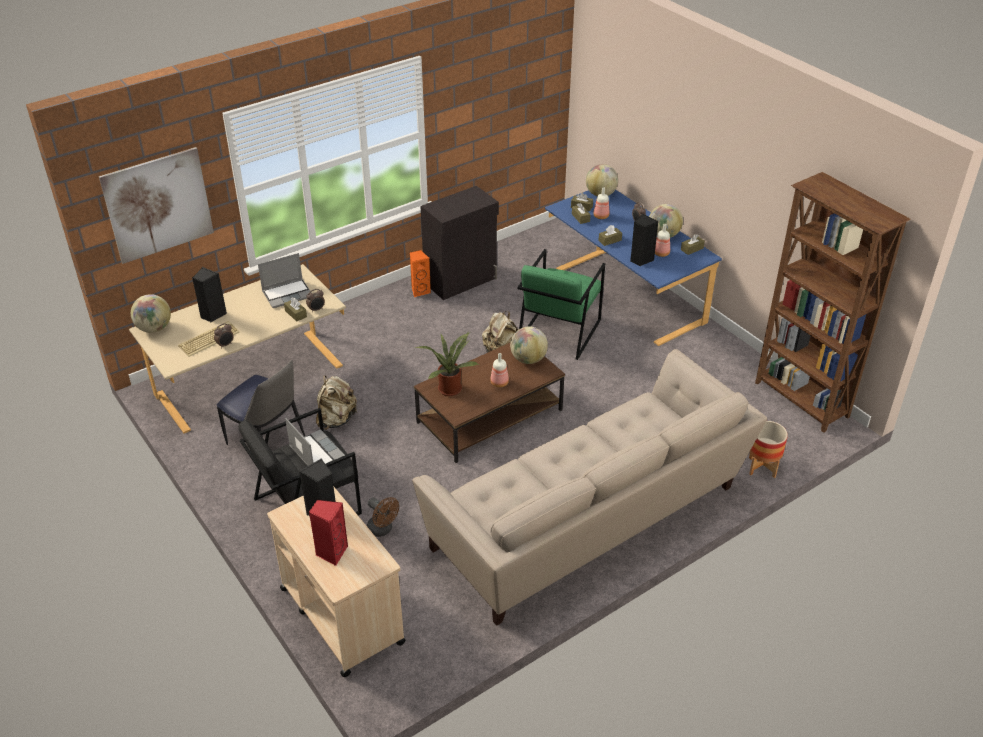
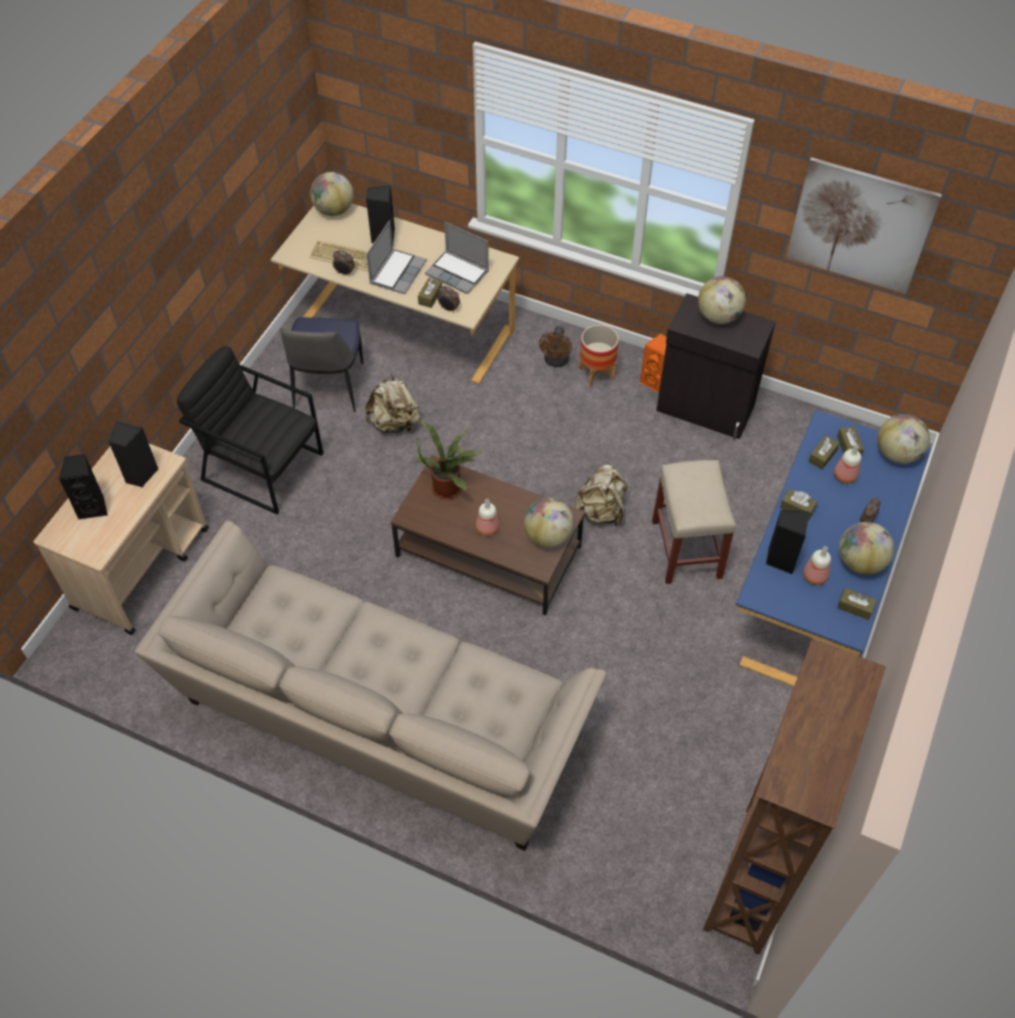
camera: 60 degrees right, 15 degrees up
(158, 205) = (387, 95): picture -> picture (860, 226)
(316, 452) = (270, 428): laptop -> laptop (397, 272)
(331, 552) = (93, 507): red speaker -> black speaker
(383, 530) = (265, 543): brown fan -> brown fan (556, 361)
(451, 202) = (718, 316): none -> globe
(559, 331) = (686, 548): green armchair -> beige stool
(762, 467) = (584, 875): planter -> planter (596, 374)

